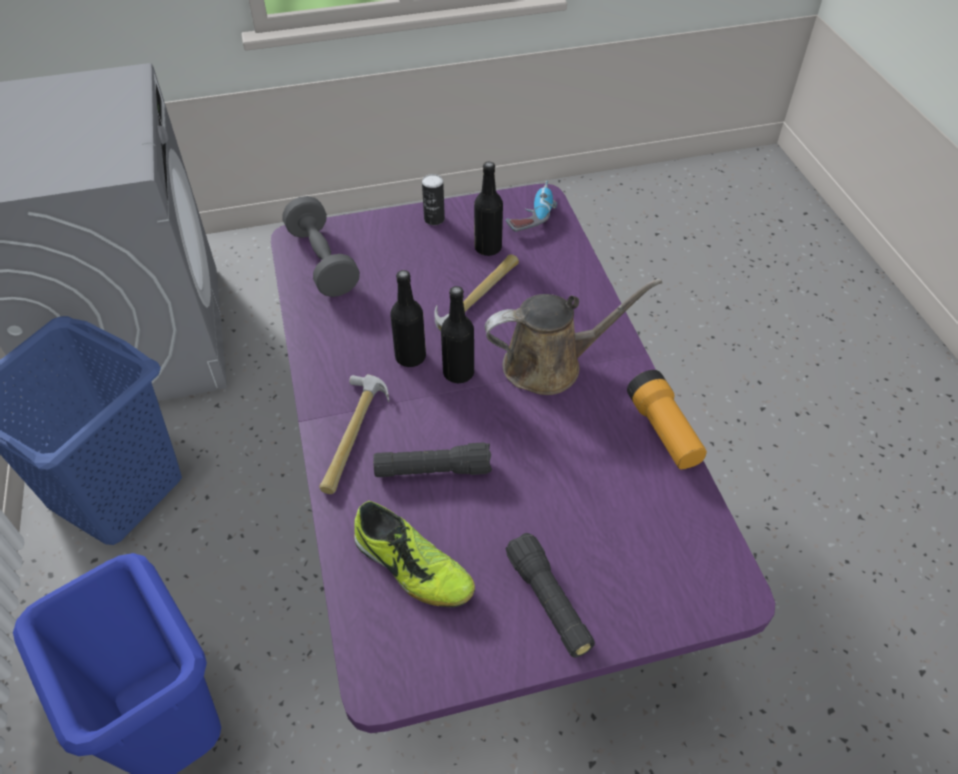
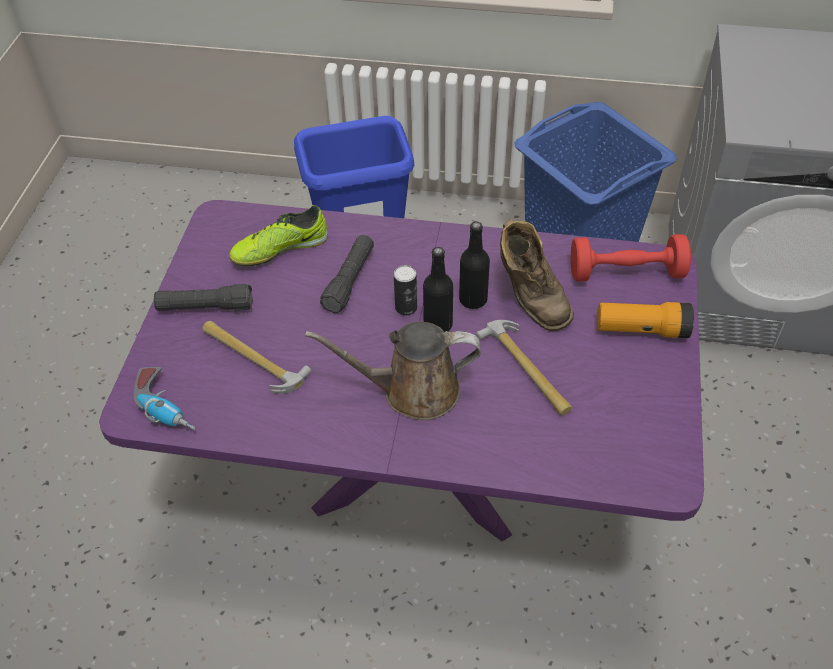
camera: 115 degrees right, 0 degrees up
(323, 262) = (626, 273): grey dumbbell -> red dumbbell
(352, 435) = (409, 246): hammer -> hammer (252, 358)
(388, 317) = (530, 298): none -> brown boot
(434, 219) = (664, 372): can -> can (406, 307)
(488, 248) = (598, 401): black bottle -> none
(532, 214) = (643, 462): power drill -> power drill (168, 407)
(550, 364) = (412, 391): brown watering can -> brown watering can turned 75 degrees clockwise
(663, 431) = (292, 440): flashlight -> flashlight (641, 330)

